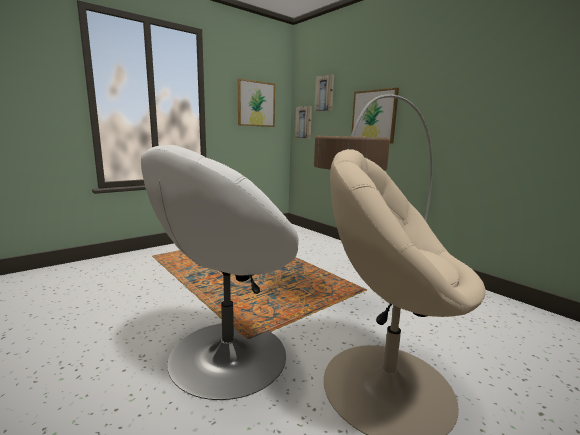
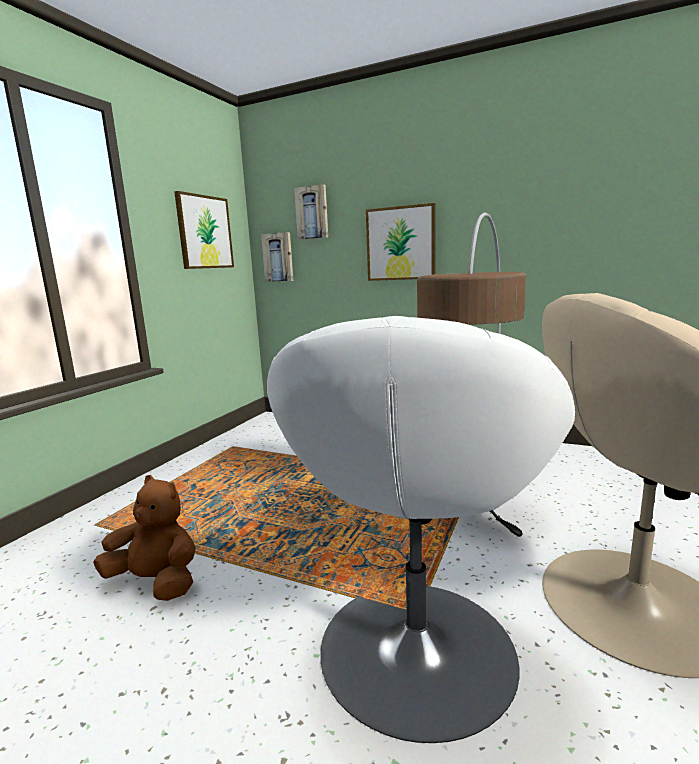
camera: 25 degrees left, 0 degrees up
(151, 286) = (156, 582): none -> brown plush toy

